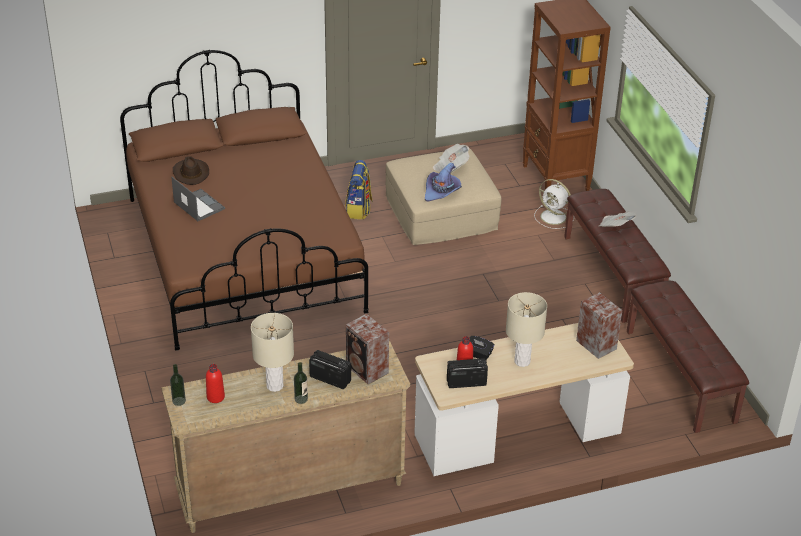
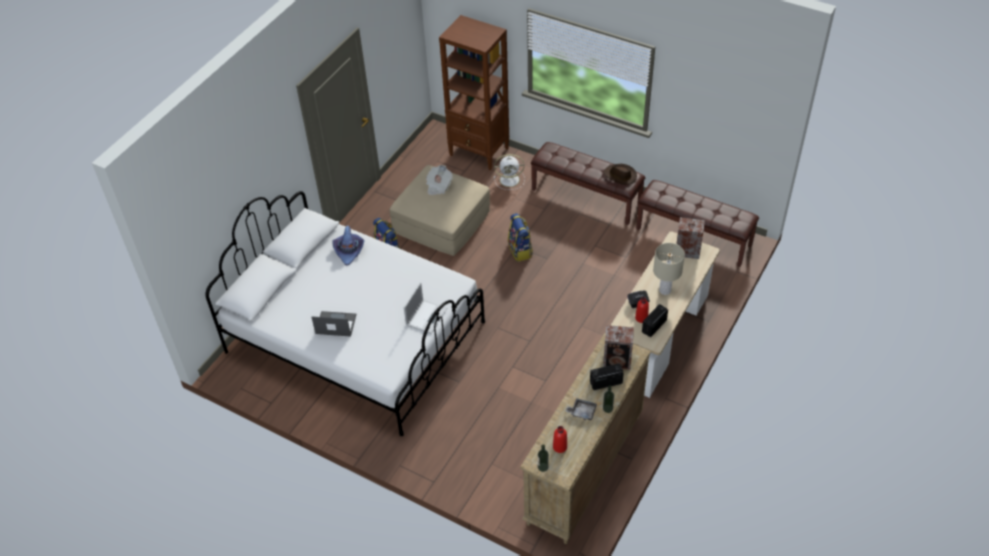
camera: 40 degrees left, 10 degrees up
(190, 173) = (297, 304): brown hat -> brown hat (620, 176)
(244, 254) = (356, 337): brown bed -> white bed
(275, 385) = (582, 412): beige table lamp -> grey tray
(279, 246) = (426, 316): none -> laptop
(442, 191) = (454, 207): purple hat -> purple hat (349, 250)
(482, 279) = (520, 251): none -> backpack
(616, 227) = (585, 164): newspaper -> none

